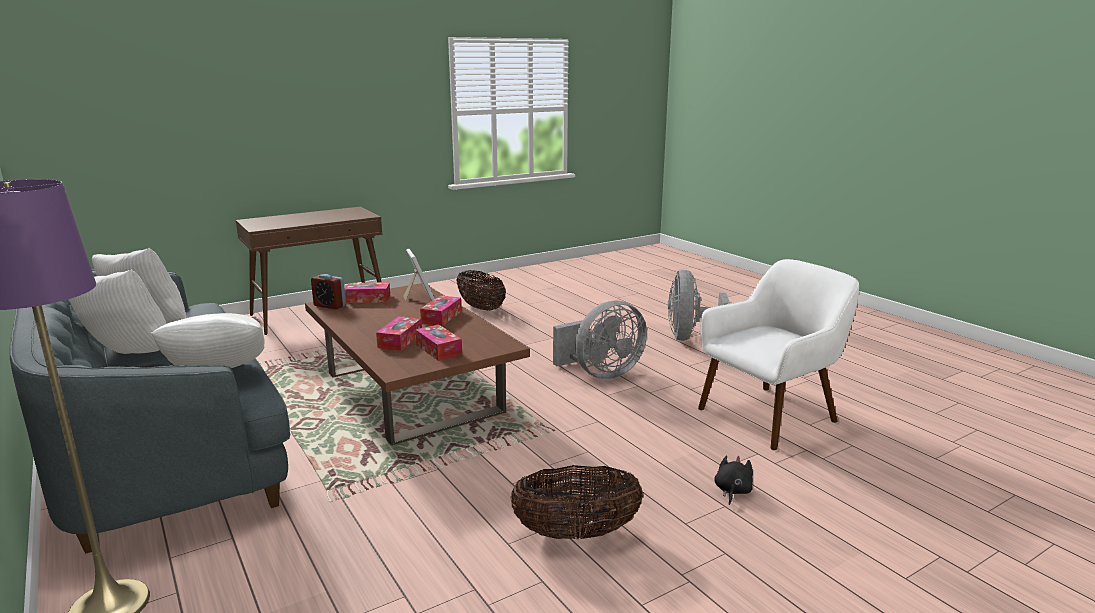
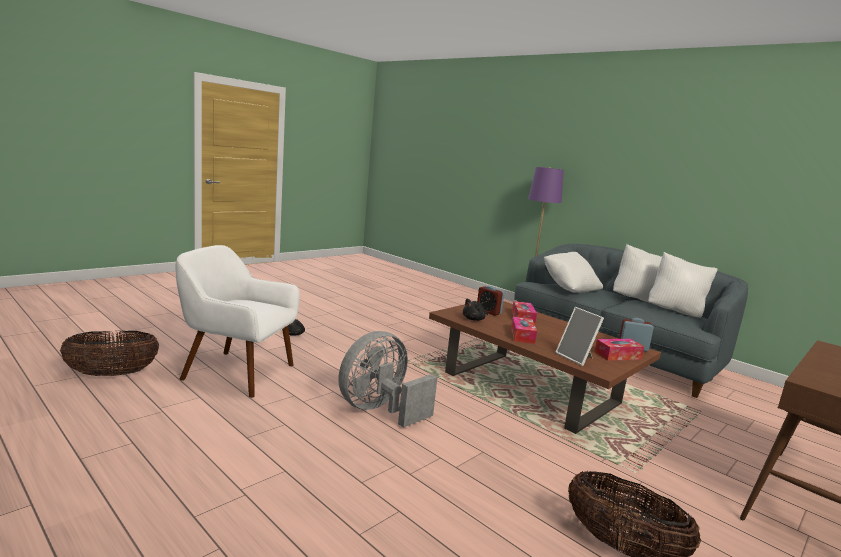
camera: 165 degrees right, 5 degrees down
(438, 349) = (488, 312): tissue box -> alarm clock
(476, 337) = (474, 319): none -> black plush toy
(576, 533) = (375, 323): basket -> basket (112, 374)
(690, 337) = (263, 478): grey fan -> none
(769, 416) = (237, 372): white armchair -> white armchair turned 60 degrees clockwise

